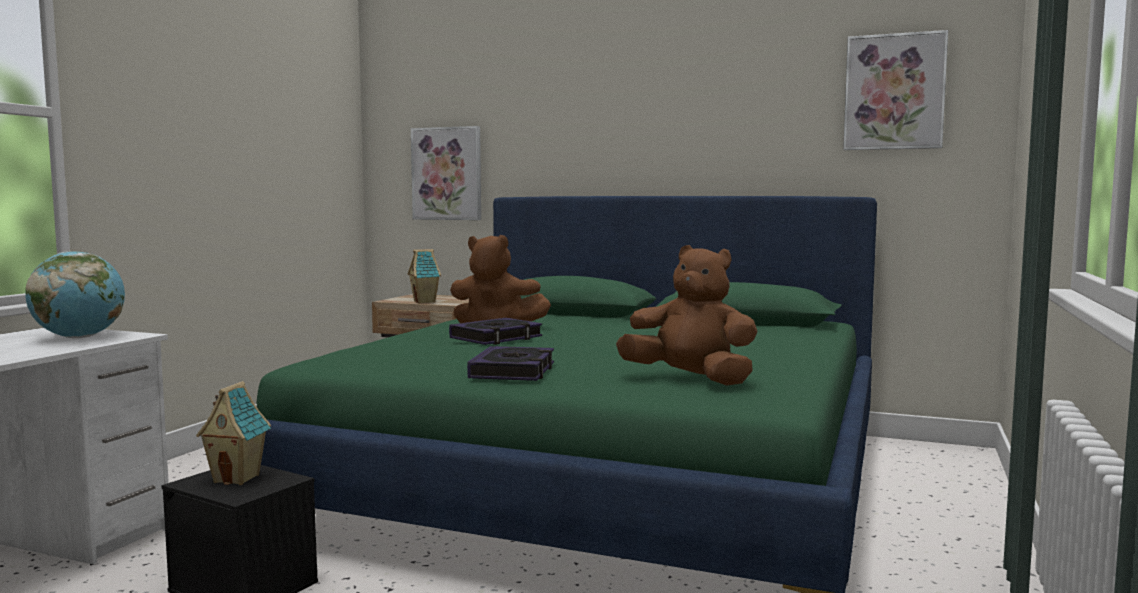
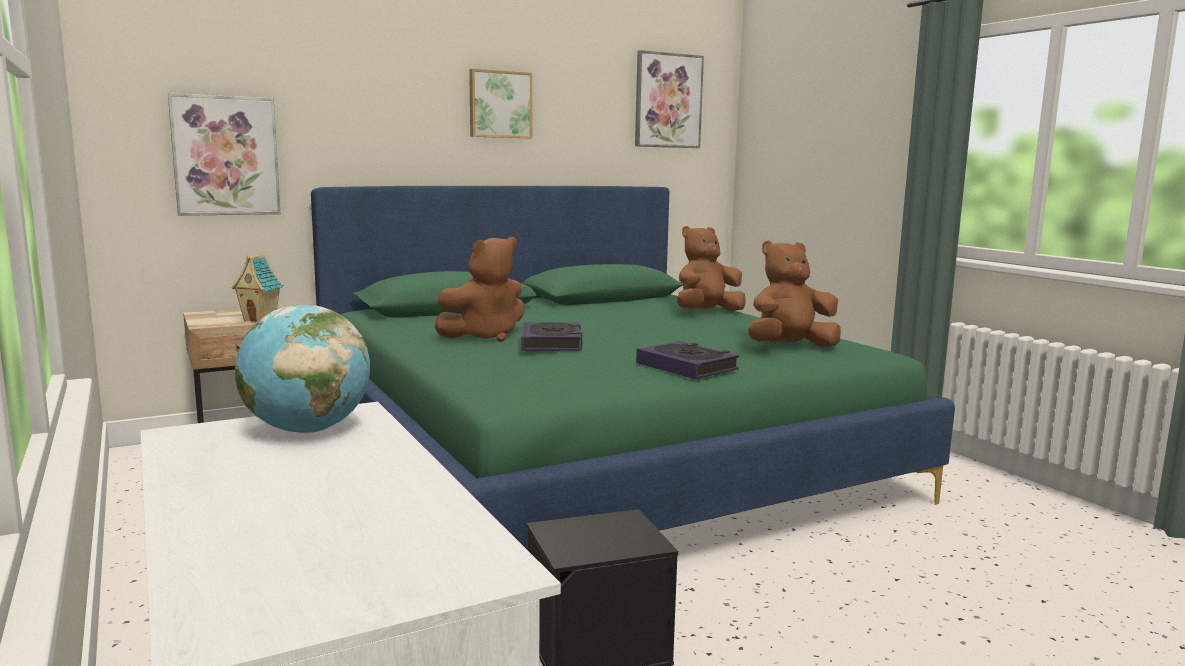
camera: 50 degrees left, 5 degrees up
(238, 478) = (591, 534): toy house -> none
(675, 115) = (500, 104): none -> picture
(779, 344) = (707, 313): none -> brown plush toy

